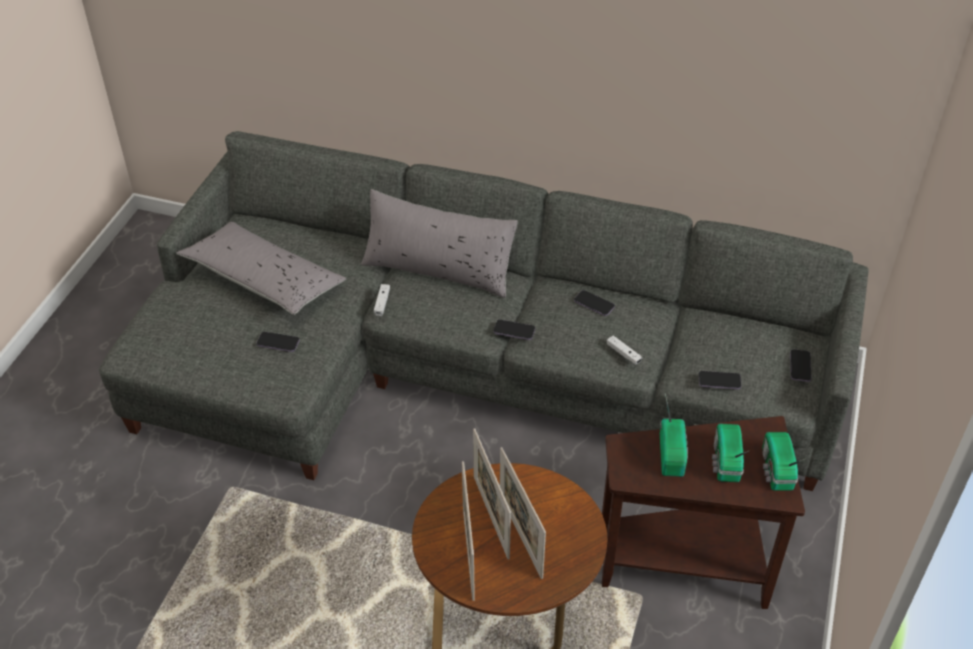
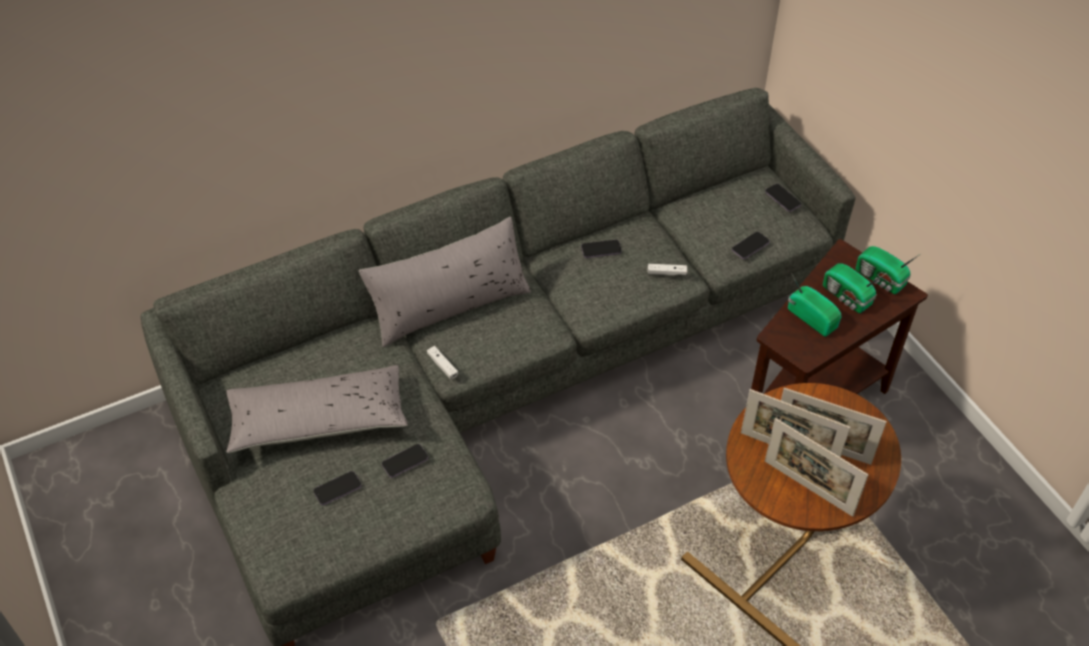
camera: 45 degrees left, 5 degrees up
(514, 331) = (570, 313): phone -> phone (337, 489)

